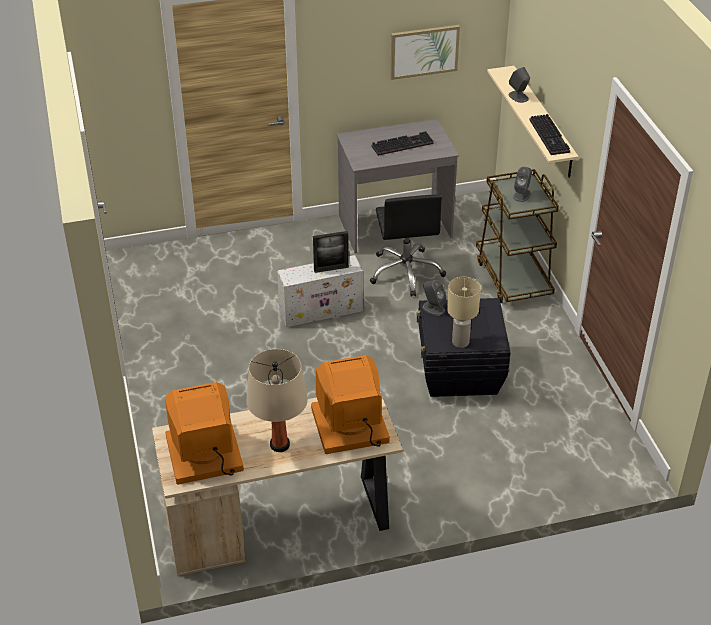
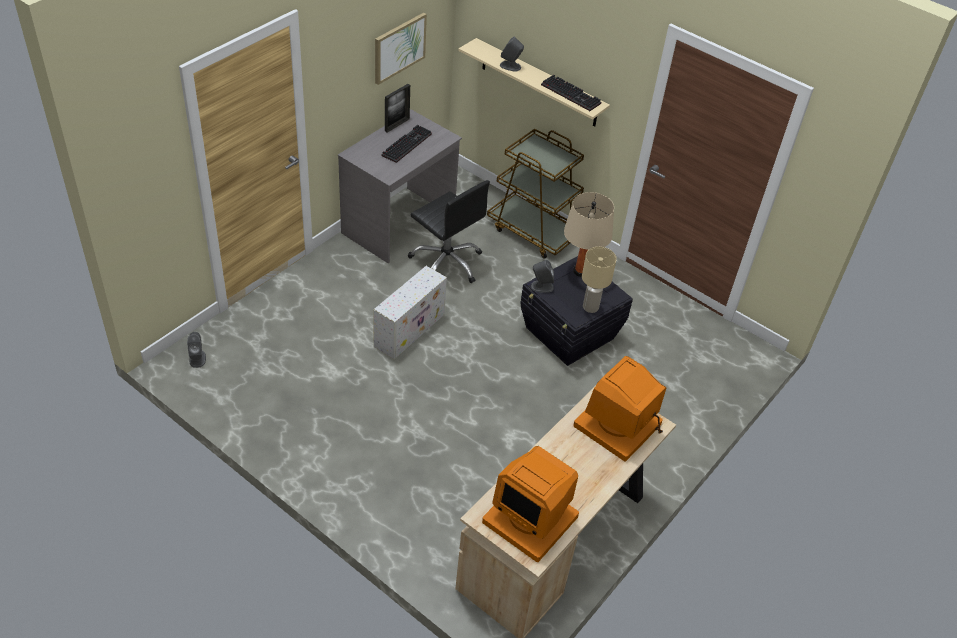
camera: 40 degrees left, 5 degrees up
(204, 455) = (531, 518): monitor -> monitor turned 90 degrees counterclockwise
(279, 445) = (582, 473): beige table lamp -> beige table lamp (580, 271)
(331, 269) = (419, 287): picture frame -> picture frame (397, 125)
(522, 195) = (543, 155): grey speaker -> grey speaker (197, 358)

